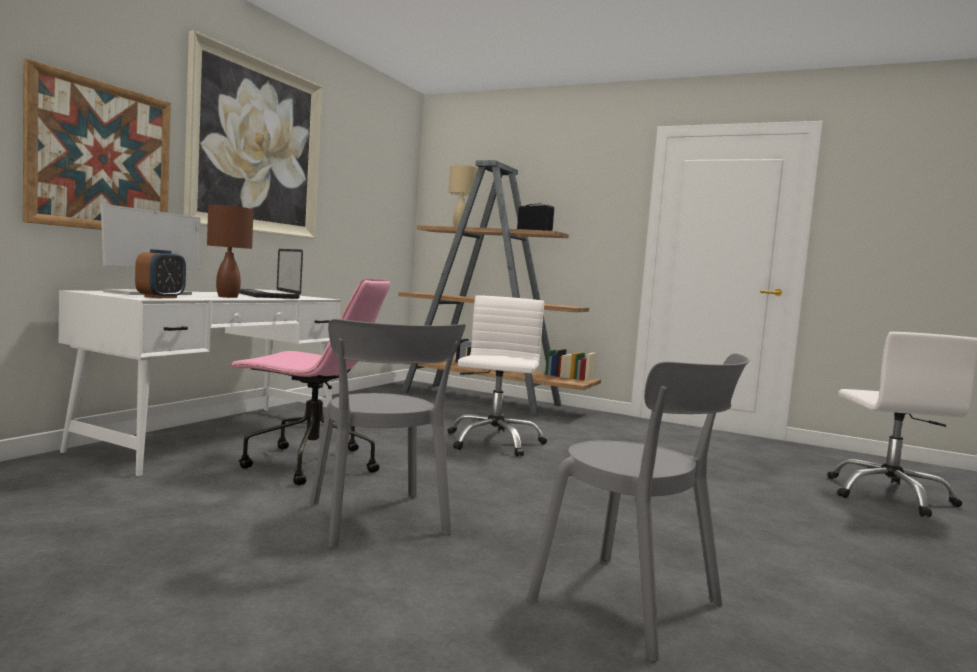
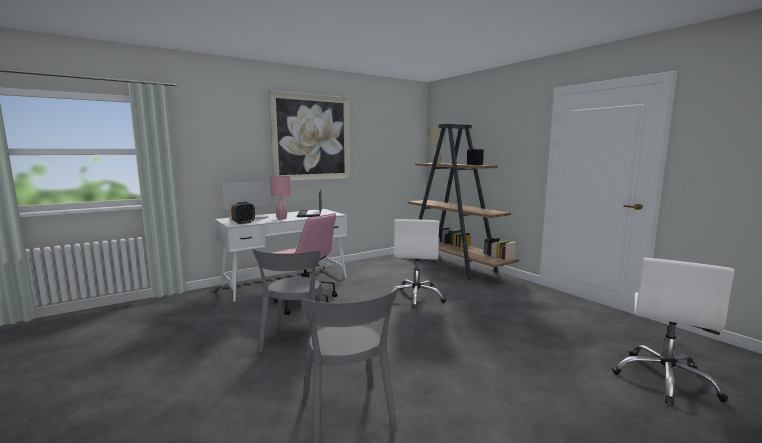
camera: 30 degrees right, 5 degrees up
(101, 157) = (230, 158): picture -> none
(228, 297) = (282, 218): brown table lamp -> pink table lamp
(493, 442) = (416, 297): white office chair -> white office chair turned 150 degrees clockwise

